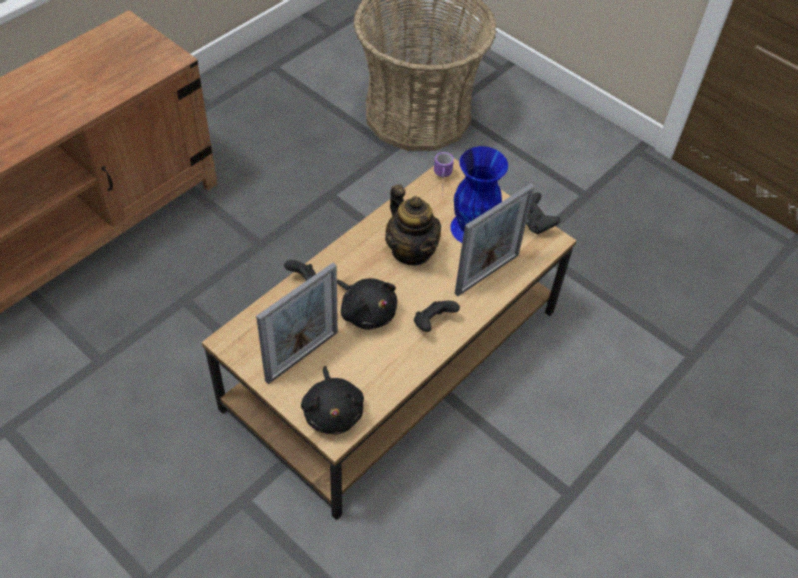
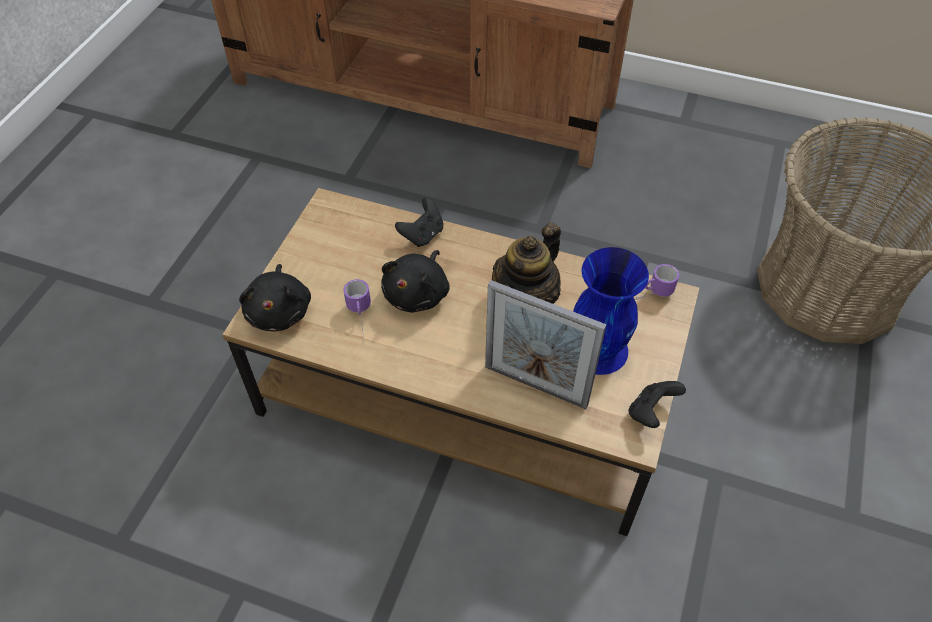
camera: 70 degrees right, 0 degrees up
(302, 356) = (335, 263): picture frame -> none
(333, 411) = (280, 311): black plush toy -> black plush toy turned 60 degrees counterclockwise
(372, 358) = (360, 319): none -> mug
(433, 323) = (434, 357): black game controller -> none

